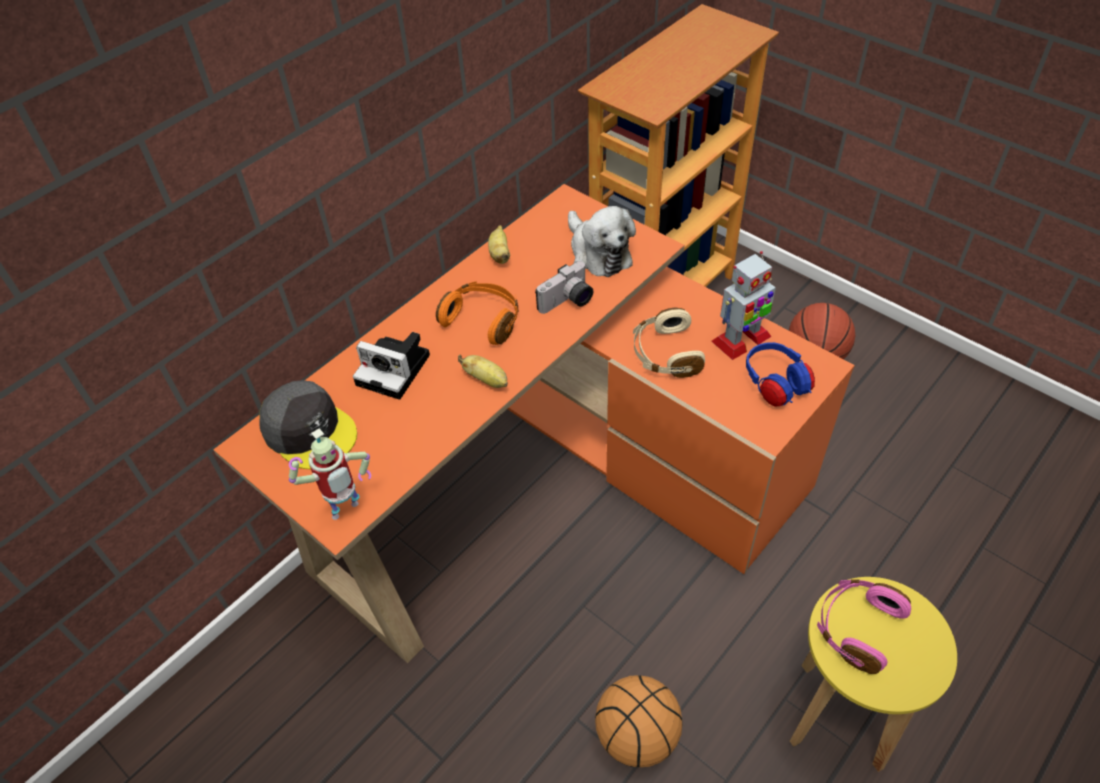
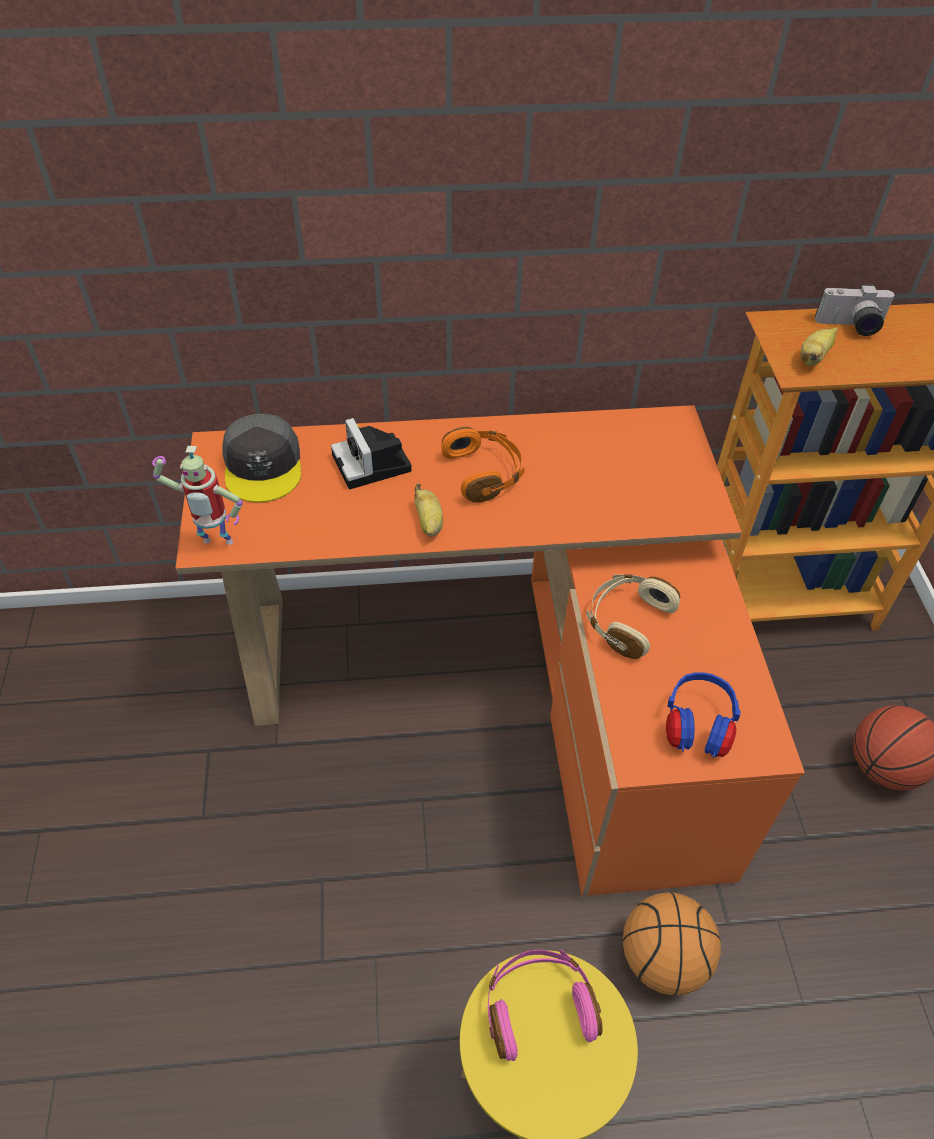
camera: 40 degrees right, 0 degrees up
(500, 254) = (563, 429): banana -> banana (814, 357)
(568, 302) = (571, 508): camera -> camera (851, 327)
(598, 253) = (650, 484): plush toy -> none
(635, 735) = (349, 937): basketball -> basketball (662, 957)
(740, 339) = (715, 661): toy robot -> none

